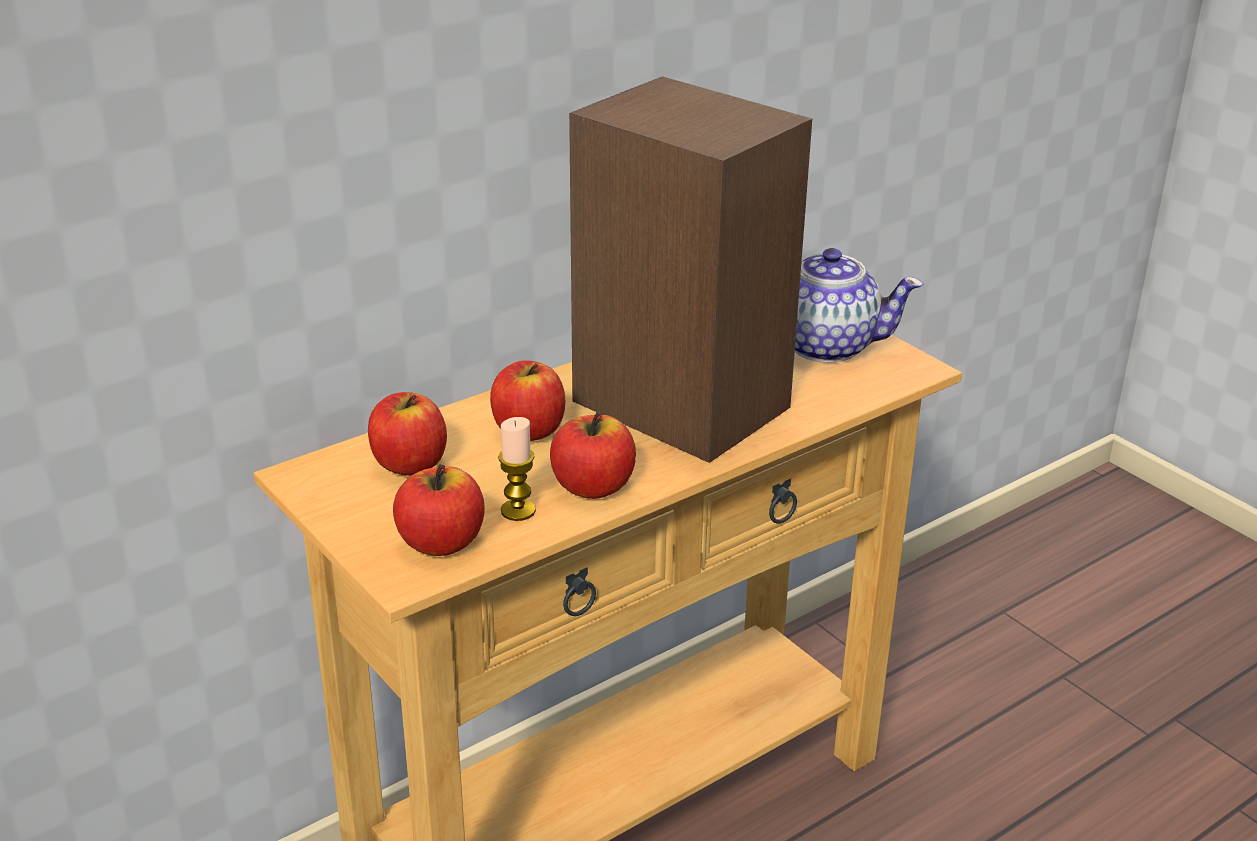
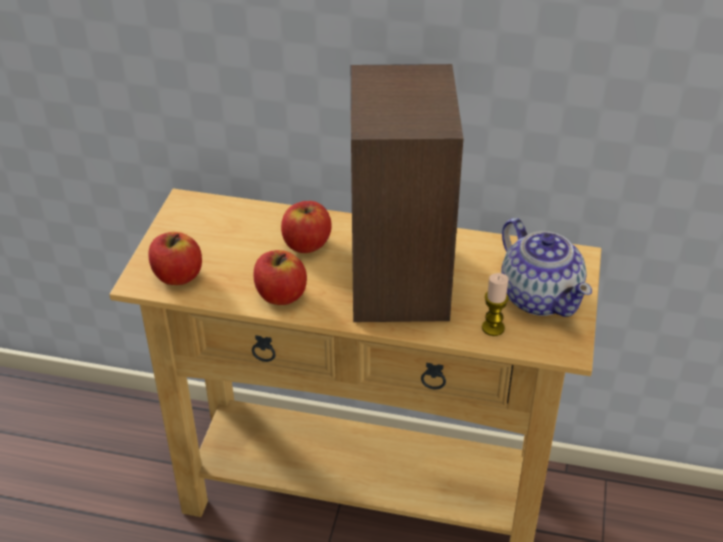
camera: 50 degrees right, 10 degrees up
(409, 464) = (231, 226): apple -> none
(518, 511) = (231, 283): candle -> candle (493, 328)

